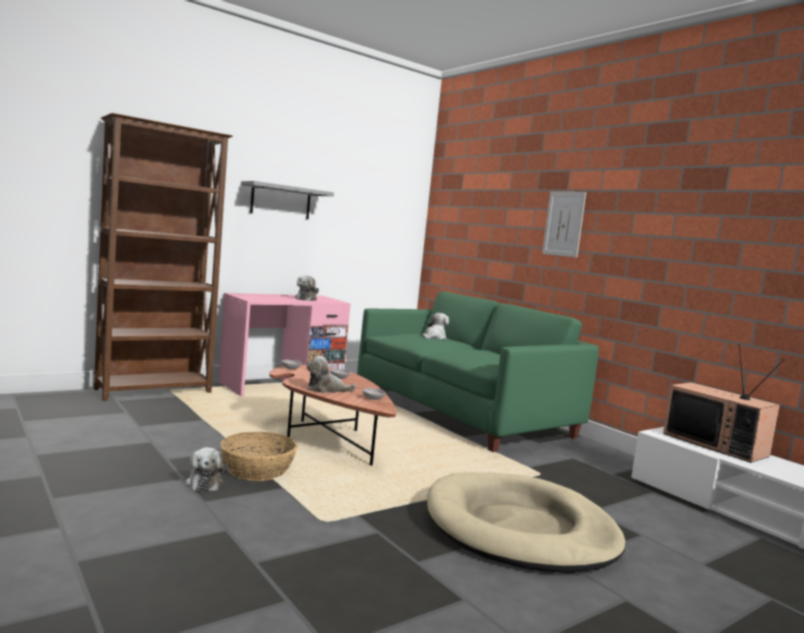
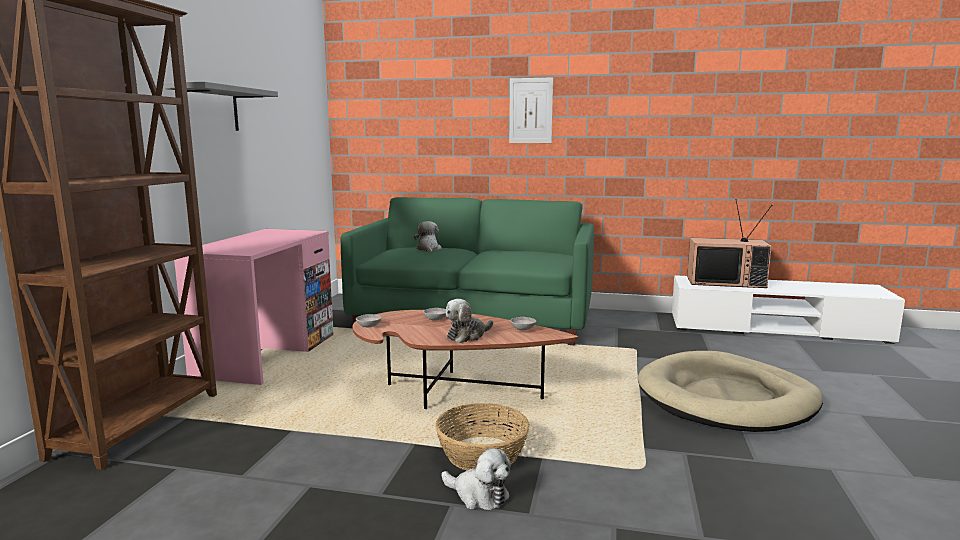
camera: 40 degrees left, 5 degrees up
(306, 299) = (279, 237): plush toy -> none

